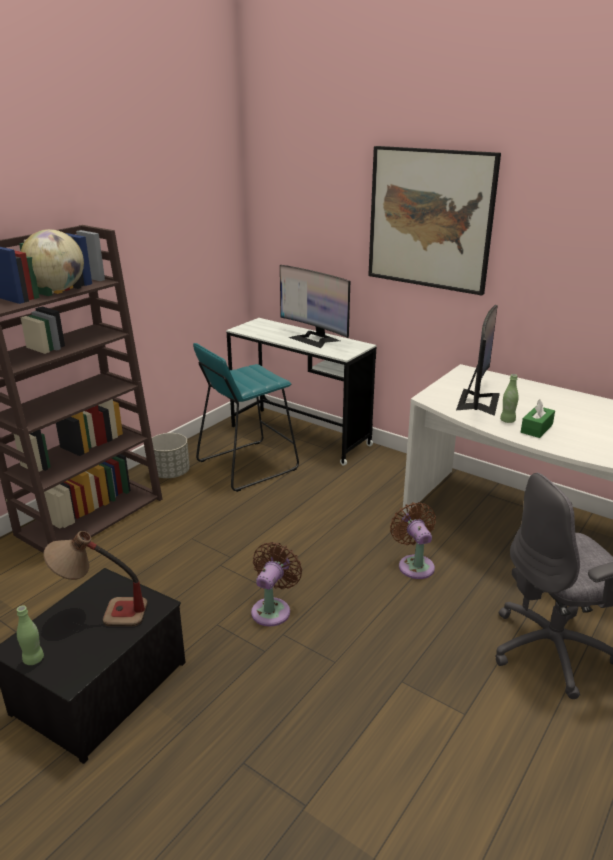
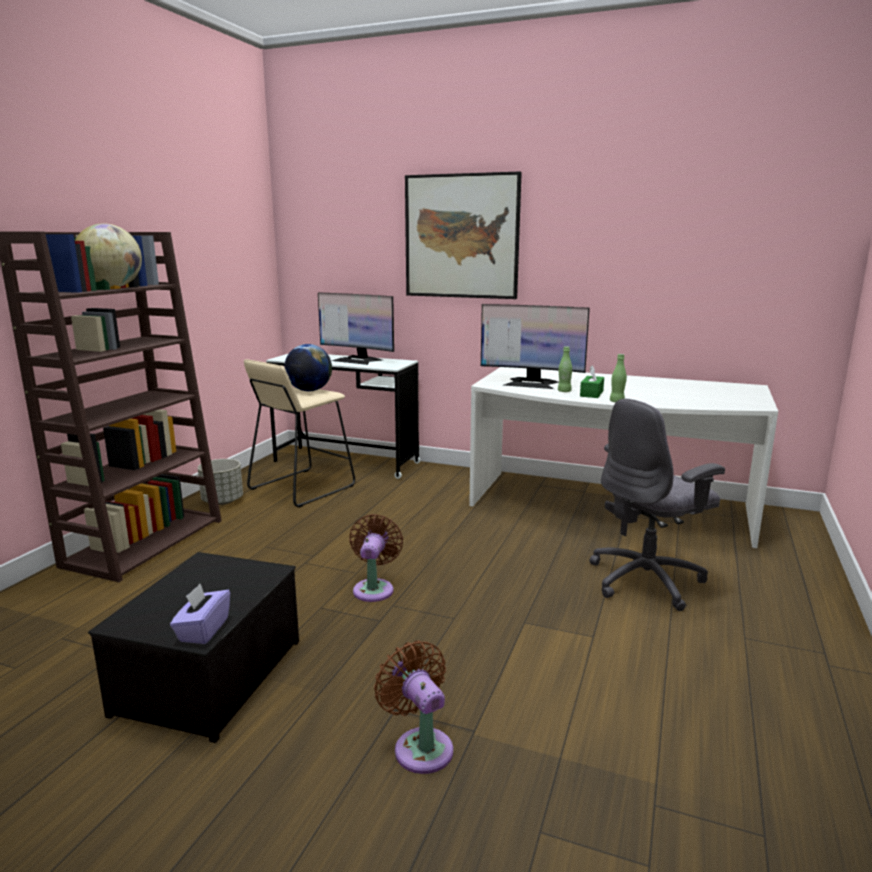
camera: 15 degrees left, 10 degrees down
(33, 659) = (147, 629): green bottle -> green bottle (617, 401)
(76, 670) = (203, 630): none -> purple tissue box
(102, 613) = (212, 584): table lamp -> none
(247, 465) = (301, 487): turquoise stool -> beige stool
(258, 374) = (309, 390): none -> globe
(414, 564) = (497, 539): brown fan -> brown fan (420, 746)
(478, 401) = (531, 383): monitor -> monitor turned 105 degrees clockwise

